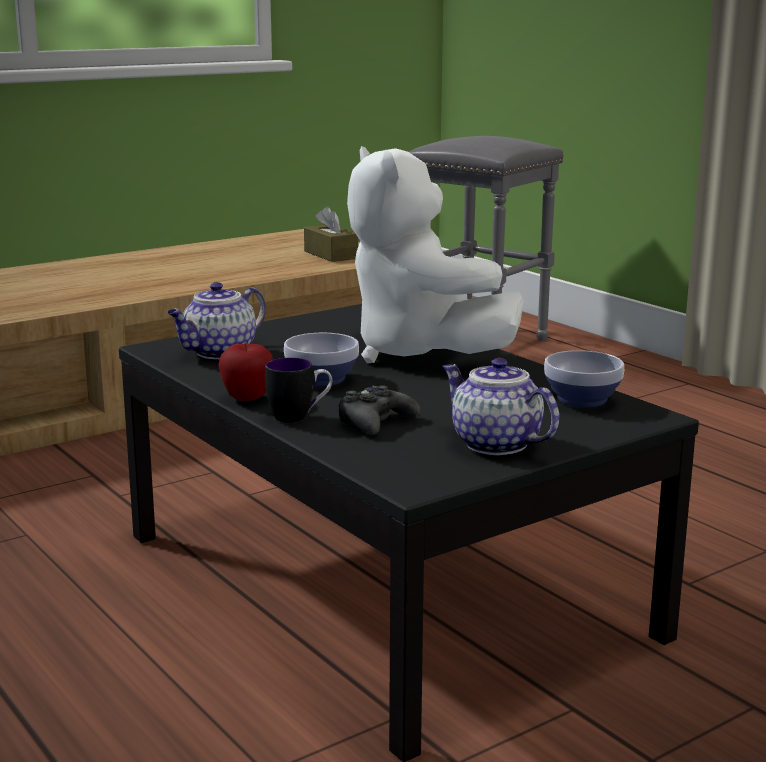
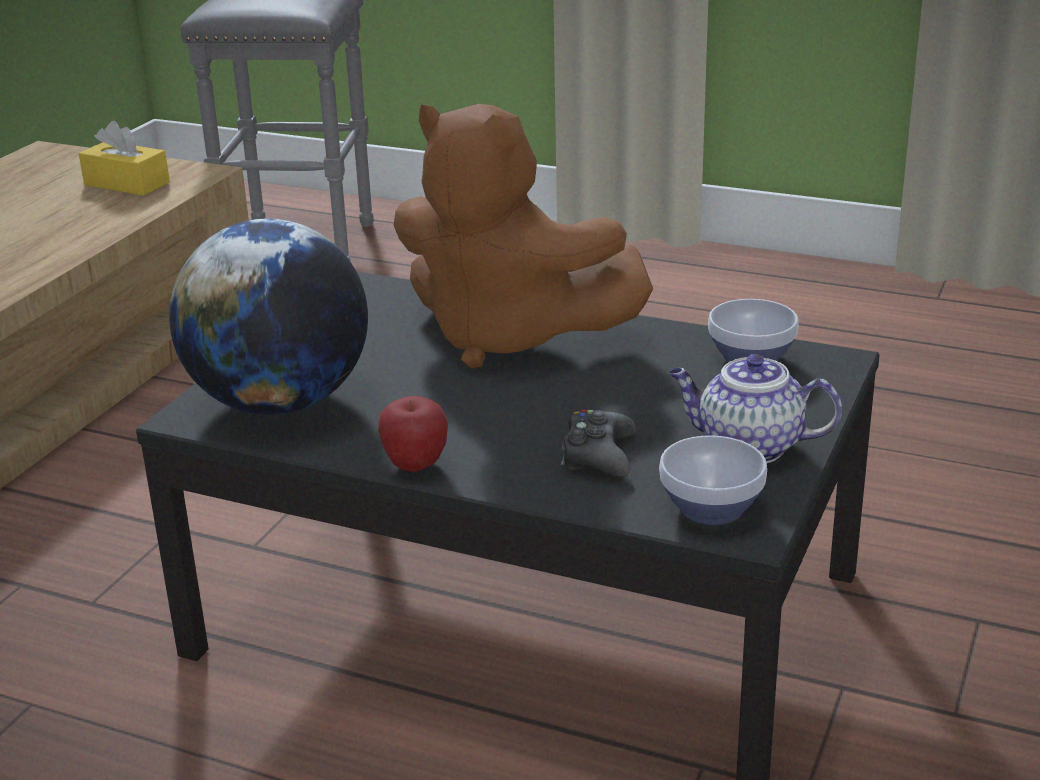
camera: 30 degrees left, 10 degrees up
(219, 353) = (280, 402): teapot -> globe
(299, 417) = (510, 474): mug -> none
(320, 379) = (454, 409): bowl -> bowl (708, 508)
(331, 255) = (127, 184): brown tissue box -> yellow tissue box
(420, 353) = (508, 336): white plush toy -> brown plush toy

